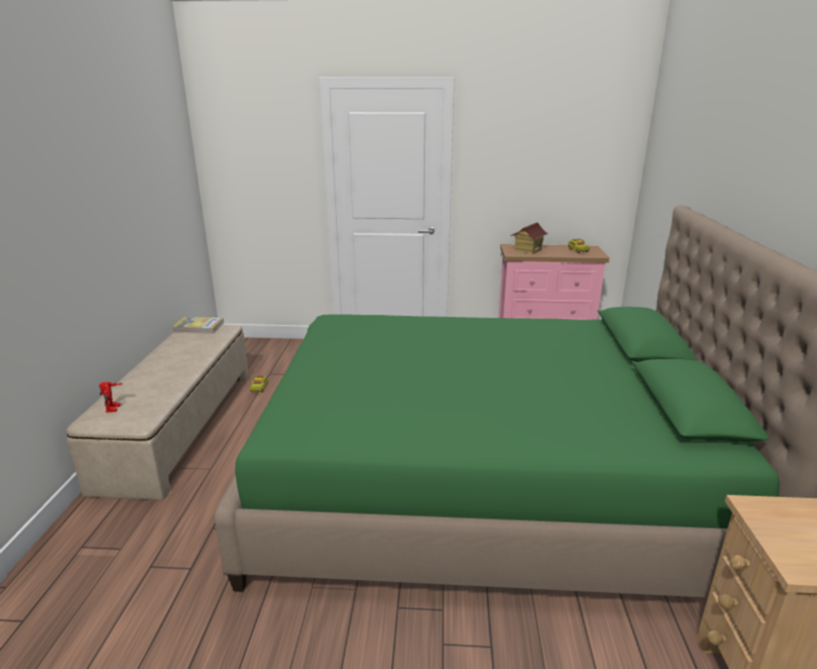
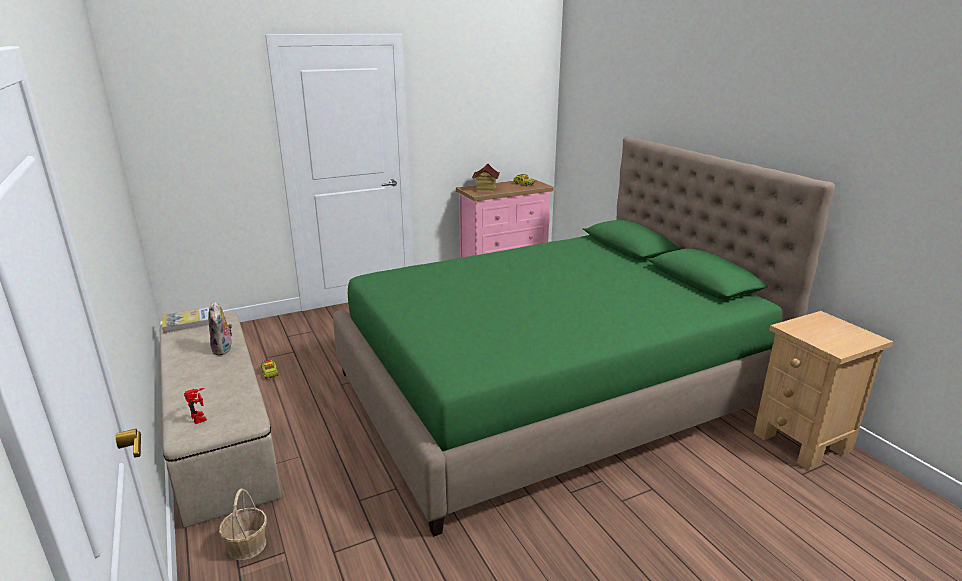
camera: 30 degrees left, 0 degrees up
(103, 531) = (247, 546): none -> basket
(194, 356) = (224, 349): none -> plush toy

